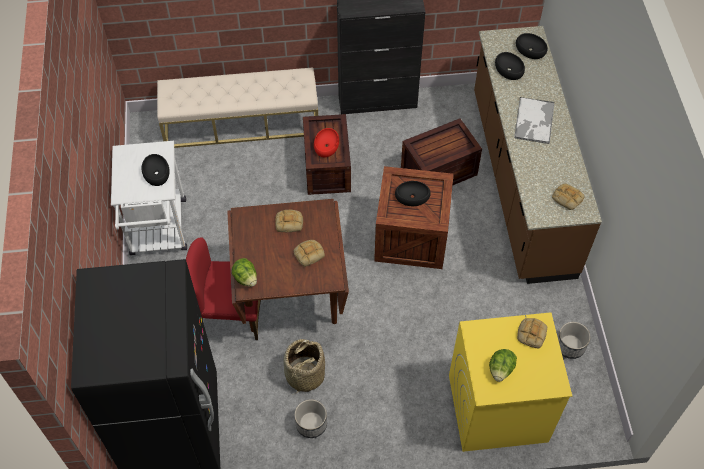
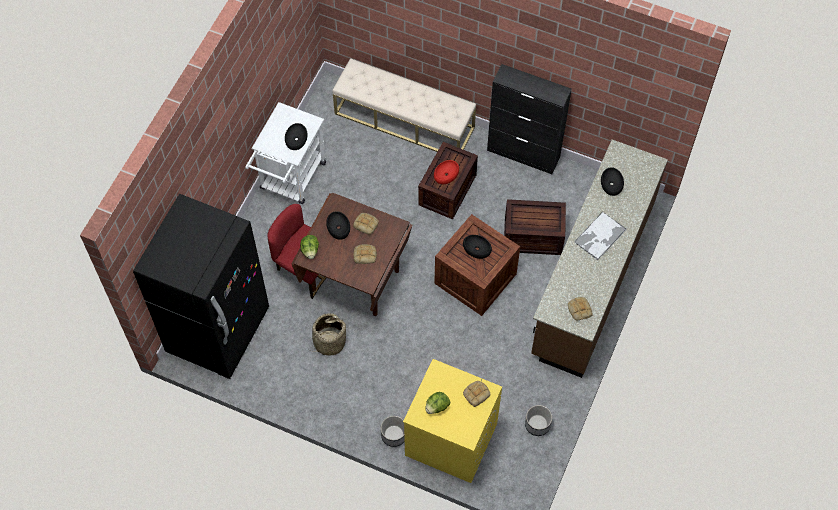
camera: 30 degrees right, 5 degrees up
(311, 424) = (312, 379): planter -> planter (393, 435)
(530, 50) = (641, 175): black bowl -> black bowl (338, 227)

